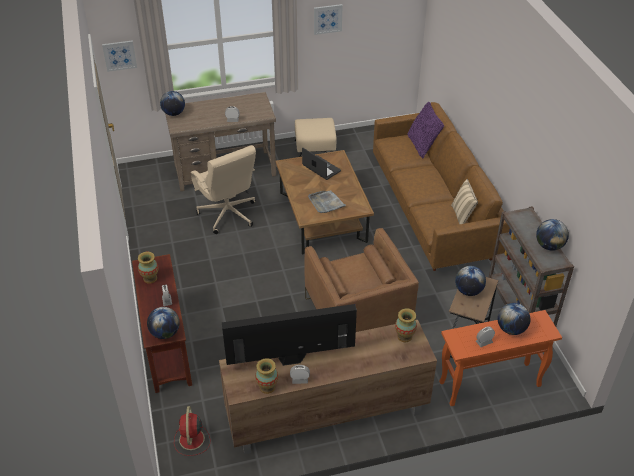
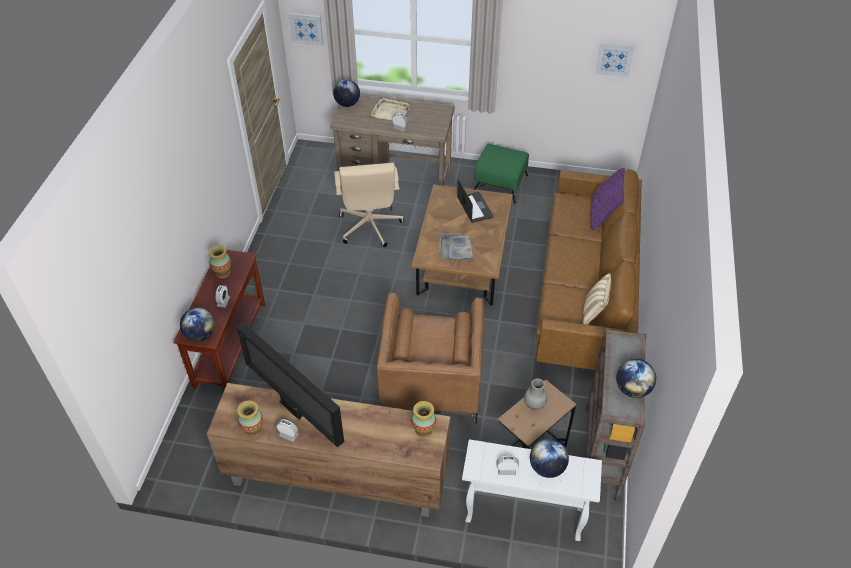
camera: 25 degrees right, 5 degrees up
(191, 440) = (195, 449): red fan -> none
(215, 109) = (390, 111): none -> beige tray
(291, 359) = (294, 409): television -> television turned 150 degrees counterclockwise
(315, 151) = (500, 184): beige ottoman -> green ottoman
(327, 19) = (539, 41): picture -> picture (614, 59)
(468, 291) = (534, 404): globe -> grey vase
(489, 384) = (523, 515): orange console table -> white console table

